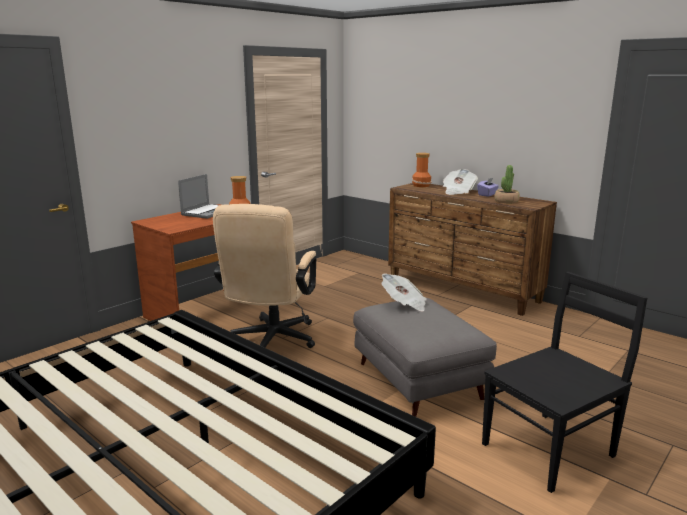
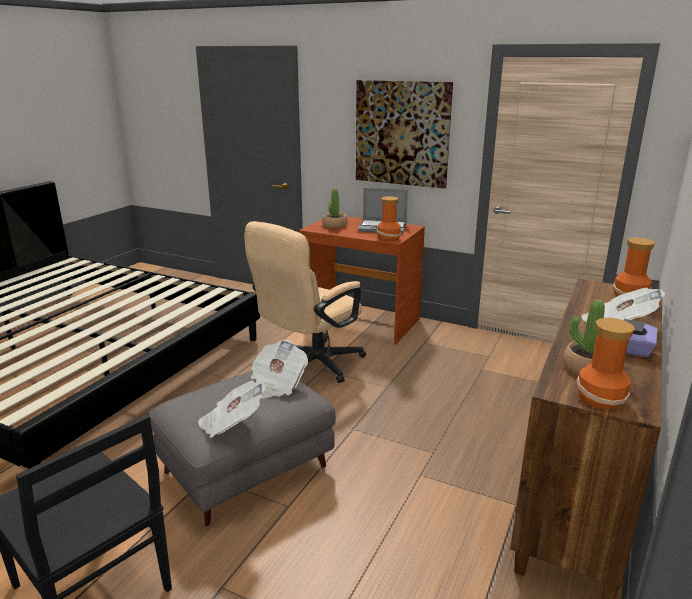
camera: 75 degrees right, 5 degrees up
(175, 223) = (334, 225): none -> potted plant
(186, 124) = (402, 133): none -> picture
(271, 342) = (310, 366): beige office chair -> beige office chair turned 45 degrees counterclockwise
(457, 321) = (232, 423): none -> newspaper
(534, 203) = (599, 397): none -> vase

